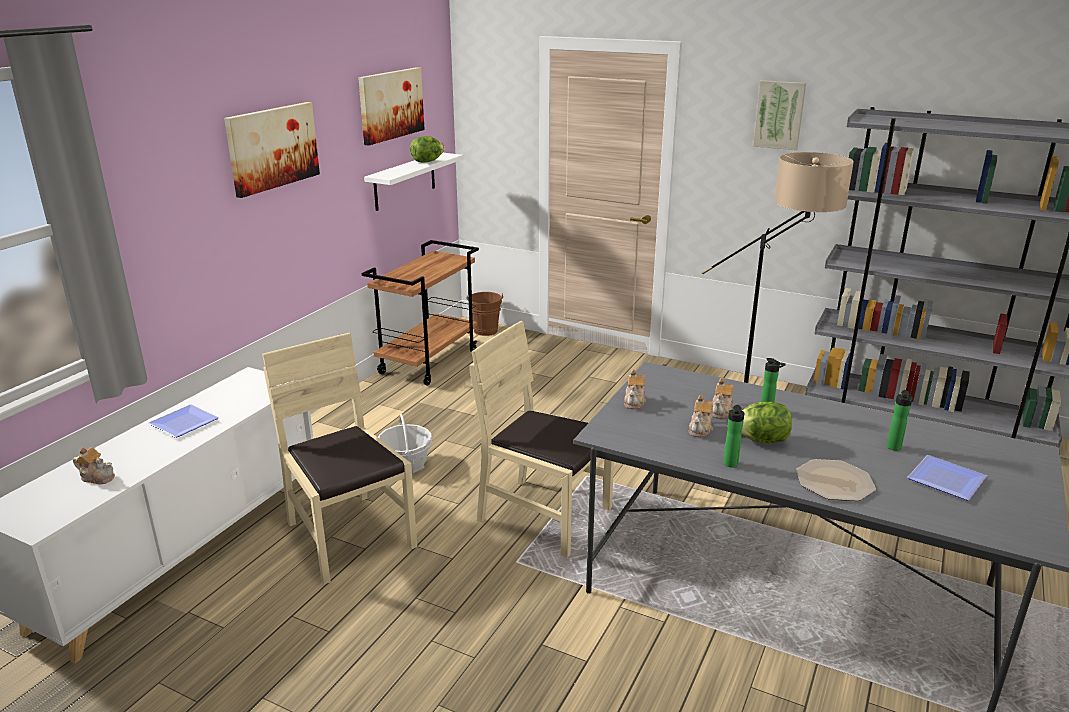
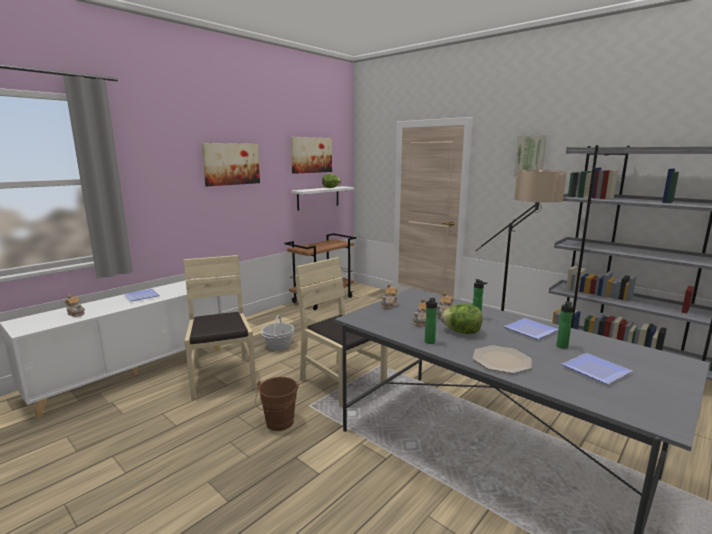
camera: 15 degrees right, 10 degrees down
(485, 332) = (362, 289): brown bucket -> brown bucket (278, 424)
(842, 425) = (528, 330): none -> plate

